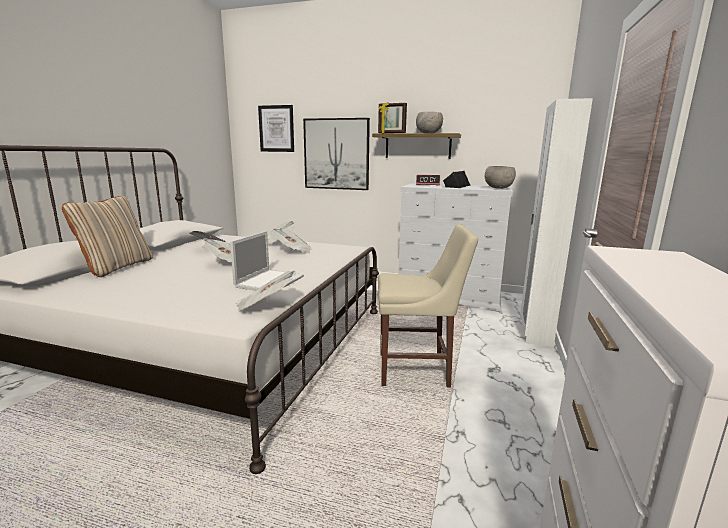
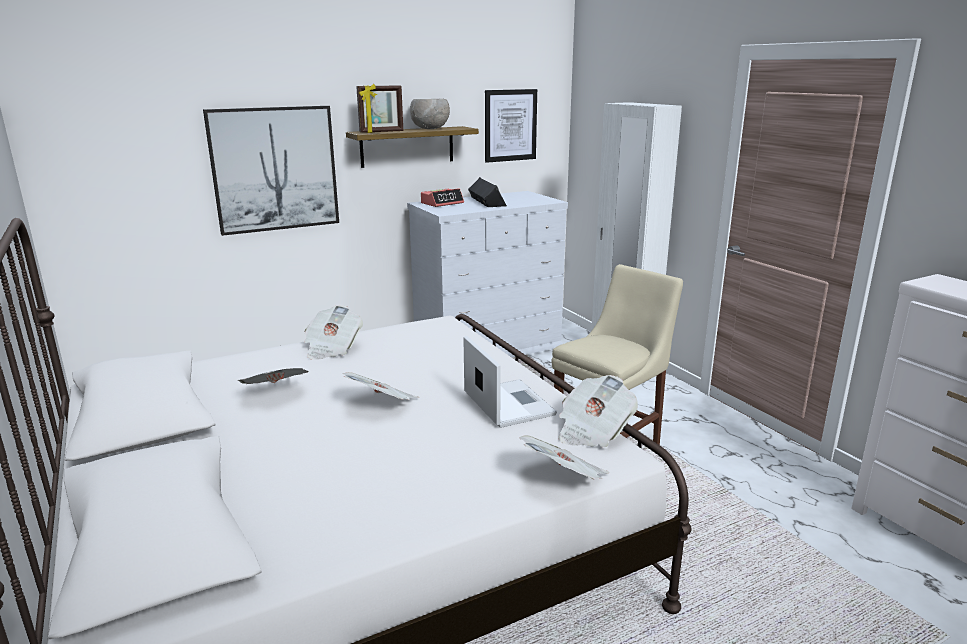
camera: 45 degrees left, 5 degrees up
(117, 267) = (237, 484): beige pillow -> none
(276, 128) = (139, 130): picture -> picture (510, 125)
(293, 251) = (397, 353): newspaper -> newspaper (565, 478)
(498, 188) = (538, 198): grey bowl -> none

